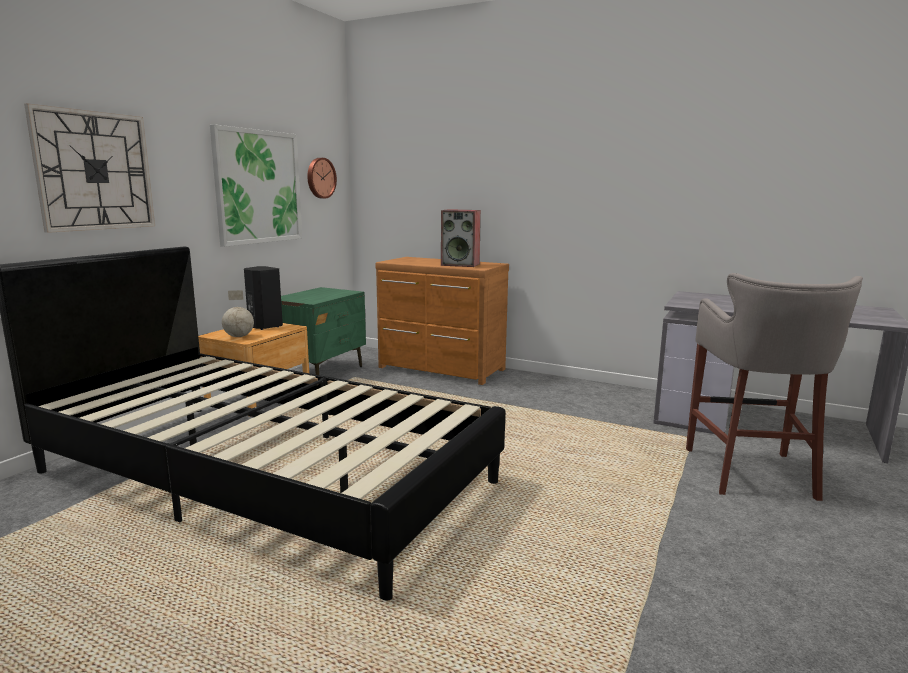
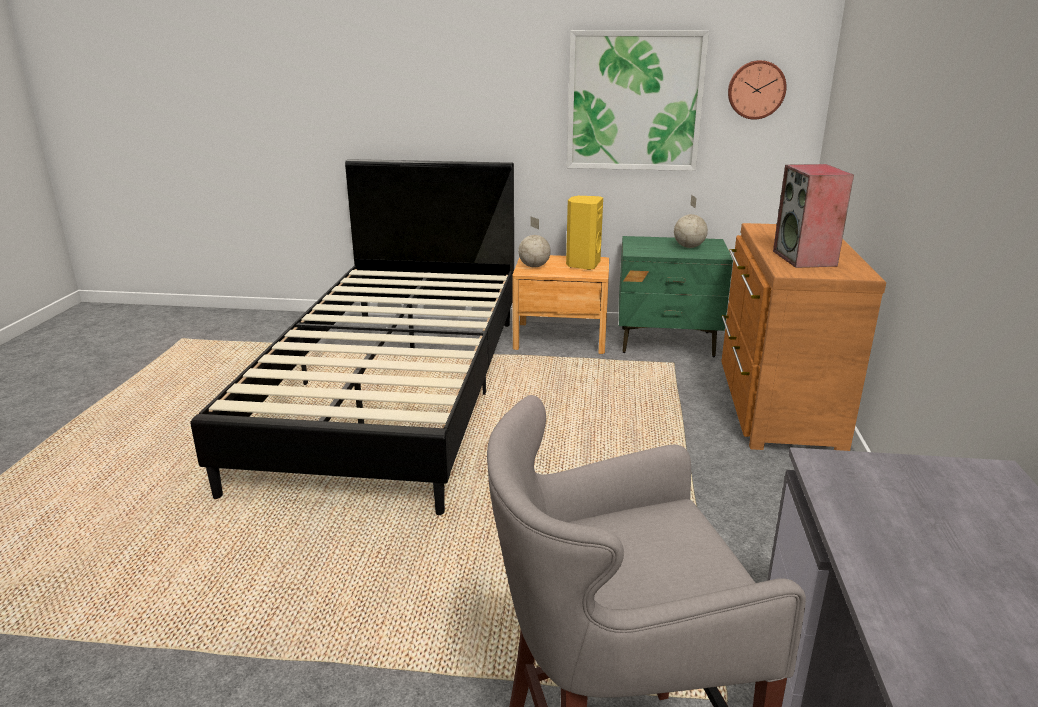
camera: 70 degrees right, 10 degrees up
(95, 171) = (436, 85): wall clock -> none
(264, 326) = (582, 265): black speaker -> yellow speaker
(323, 293) = (689, 247): none -> globe

